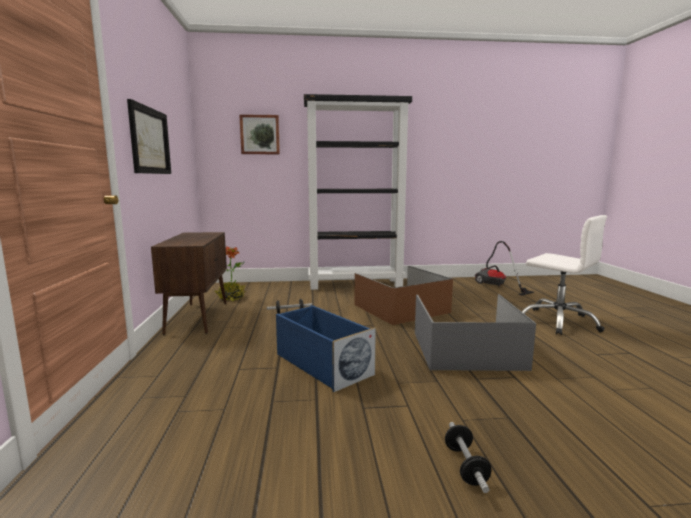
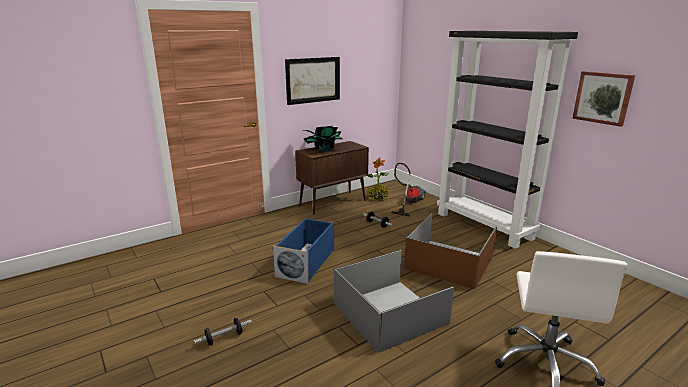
camera: 60 degrees right, 10 degrees up
(189, 240) = (323, 150): none -> potted plant
(260, 134) = (440, 62): picture -> picture (603, 97)
(496, 286) = (627, 302): vacuum cleaner -> vacuum cleaner (409, 203)

